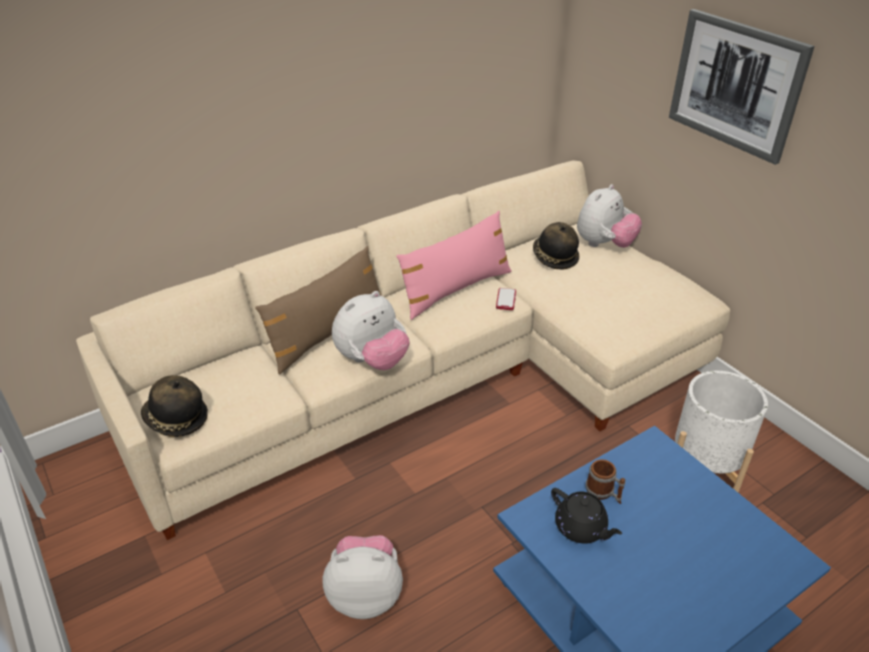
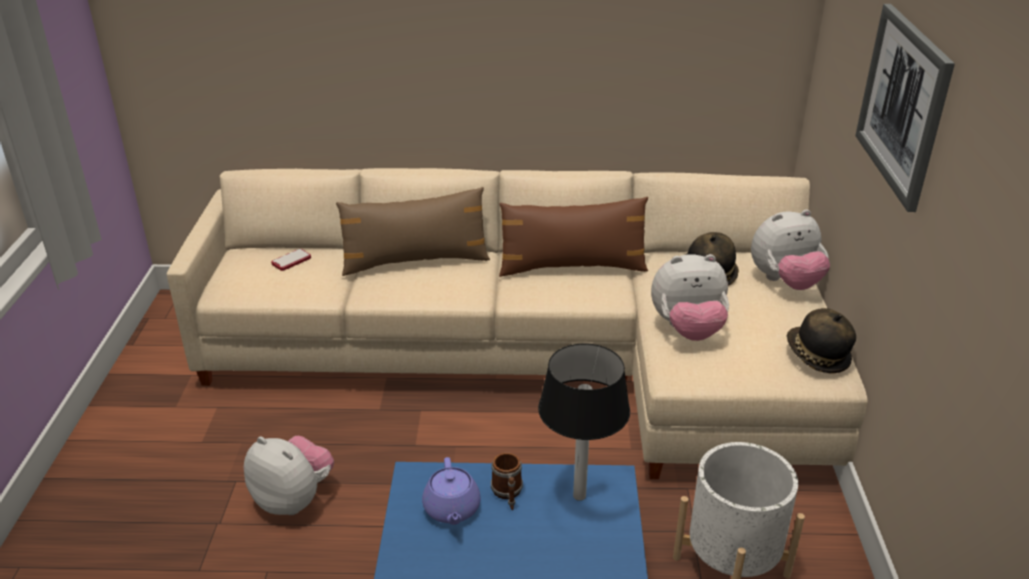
camera: 35 degrees right, 5 degrees down
(176, 420) = (234, 277): hat -> hat (816, 356)
(372, 360) = (426, 295): plush toy -> plush toy (687, 330)
(455, 289) = (572, 267): pink pillow -> brown pillow
(506, 300) = (610, 293): phone -> phone (291, 261)
(581, 528) = (452, 509): black teapot -> purple teapot
(647, 467) = (578, 495): none -> table lamp

